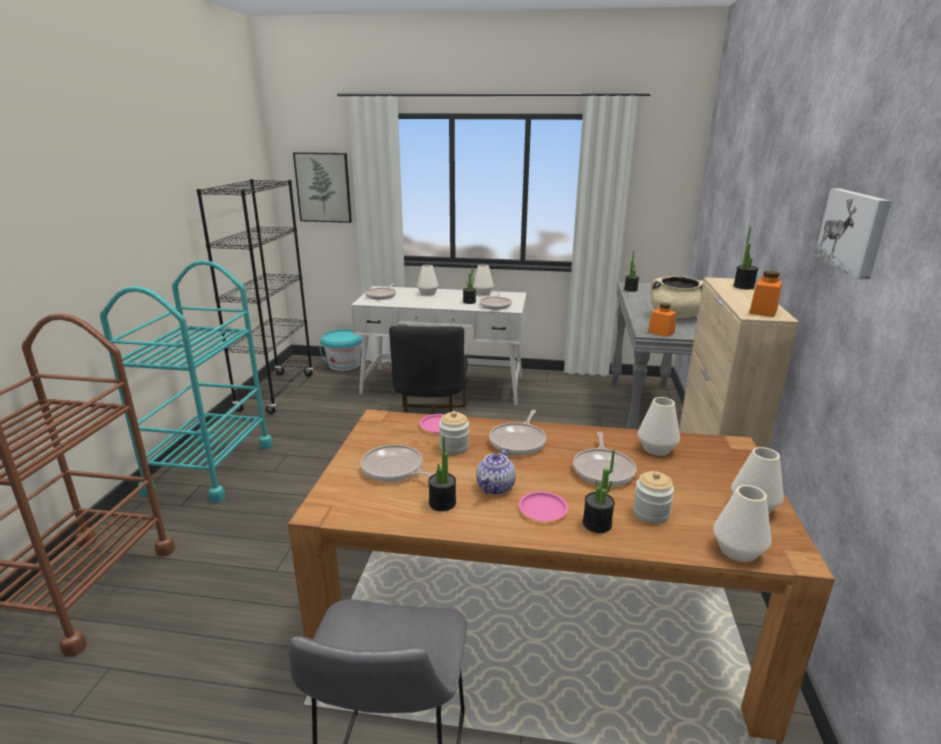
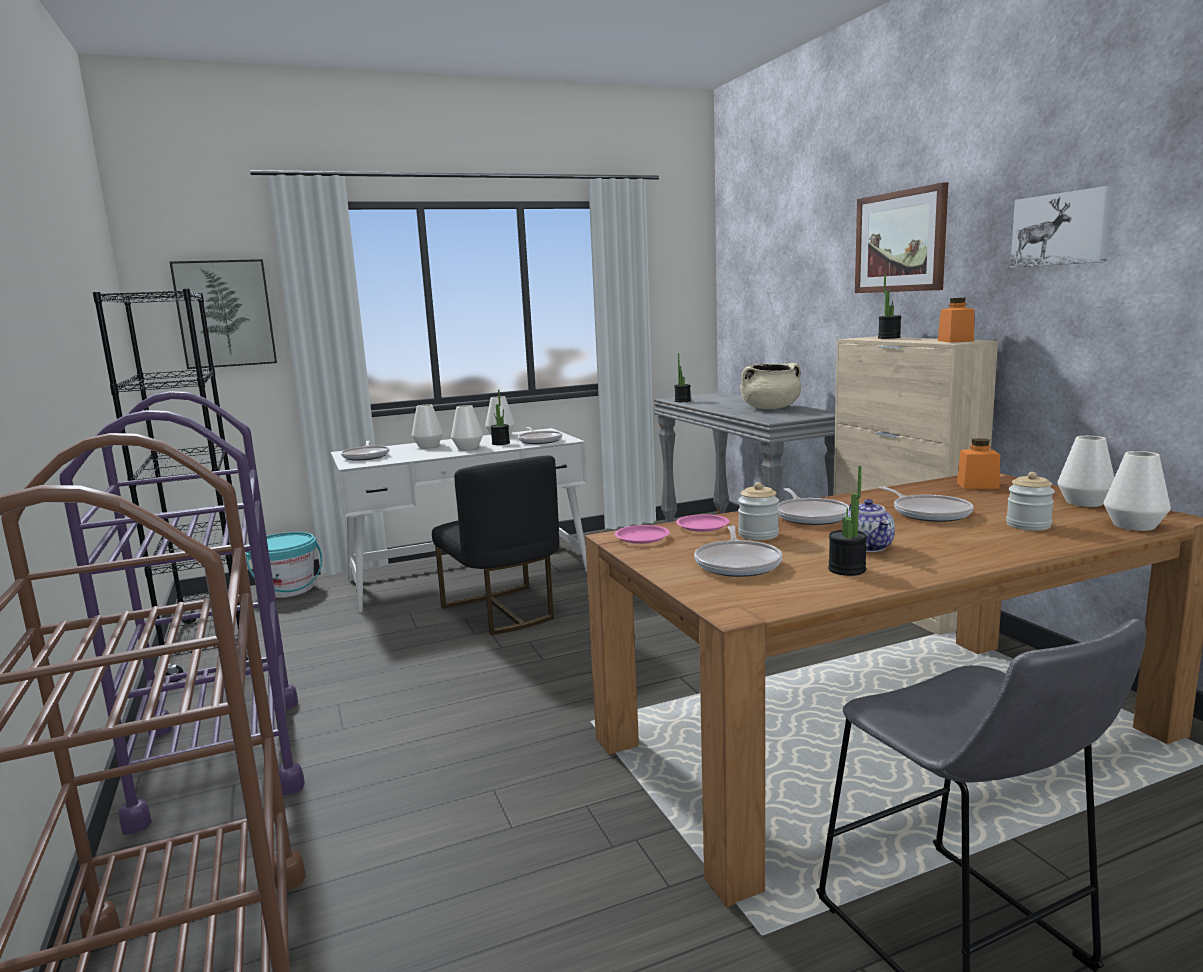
camera: 30 degrees left, 10 degrees down
(210, 467) = (220, 758): turquoise cart -> purple cart
(395, 469) = (738, 563): frying pan -> frying pan turned 90 degrees counterclockwise
(542, 509) = (943, 547): pink plate -> pink plate (641, 538)
(597, 524) = (1007, 542): potted plant -> none
(656, 449) = (937, 492): white vase -> white vase (468, 447)
(661, 332) = (785, 418): orange jar -> orange jar (977, 485)
(777, 197) = (900, 242): none -> picture

